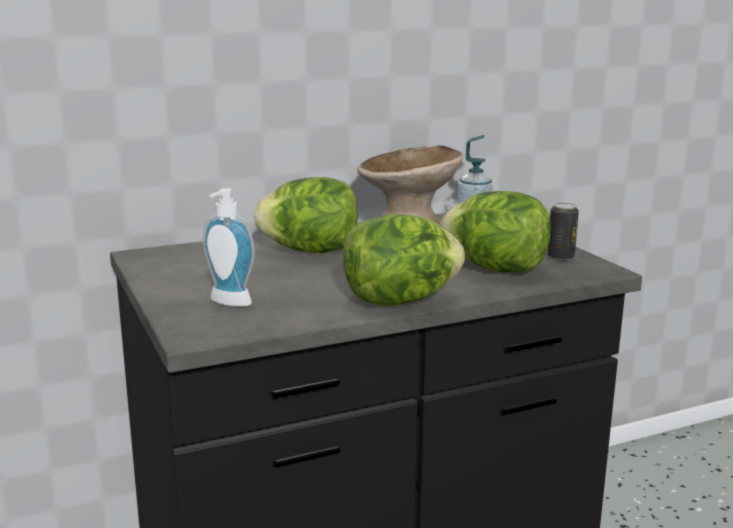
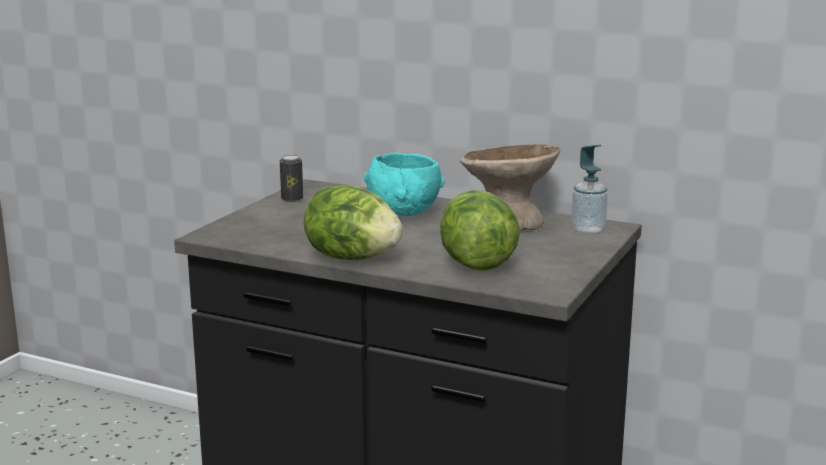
camera: 50 degrees right, 0 degrees up
(227, 303) = (268, 226): soap dispenser -> none
(311, 251) = (404, 213): lettuce -> turquoise bowl
(560, 257) = (552, 273): can -> can (292, 199)

